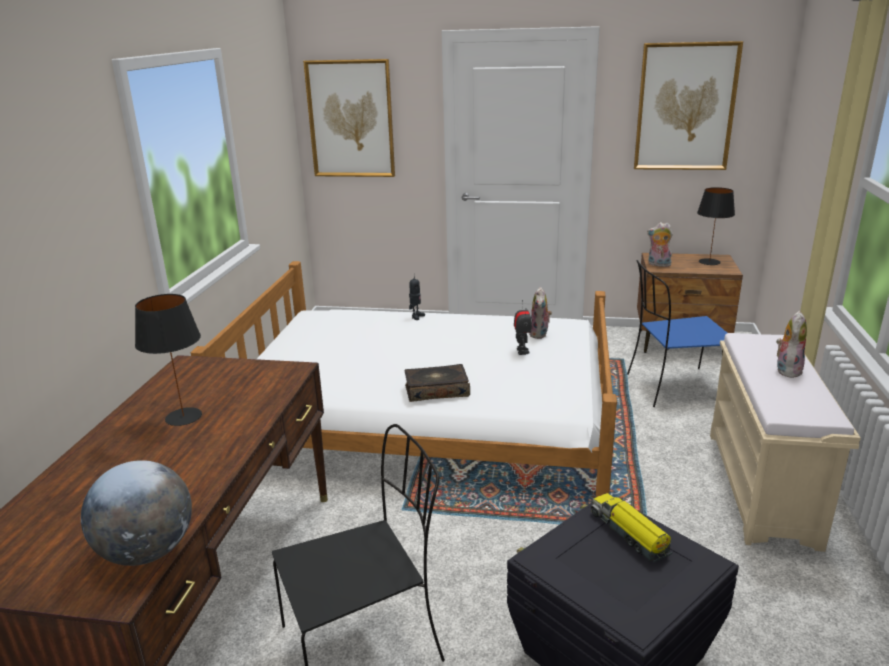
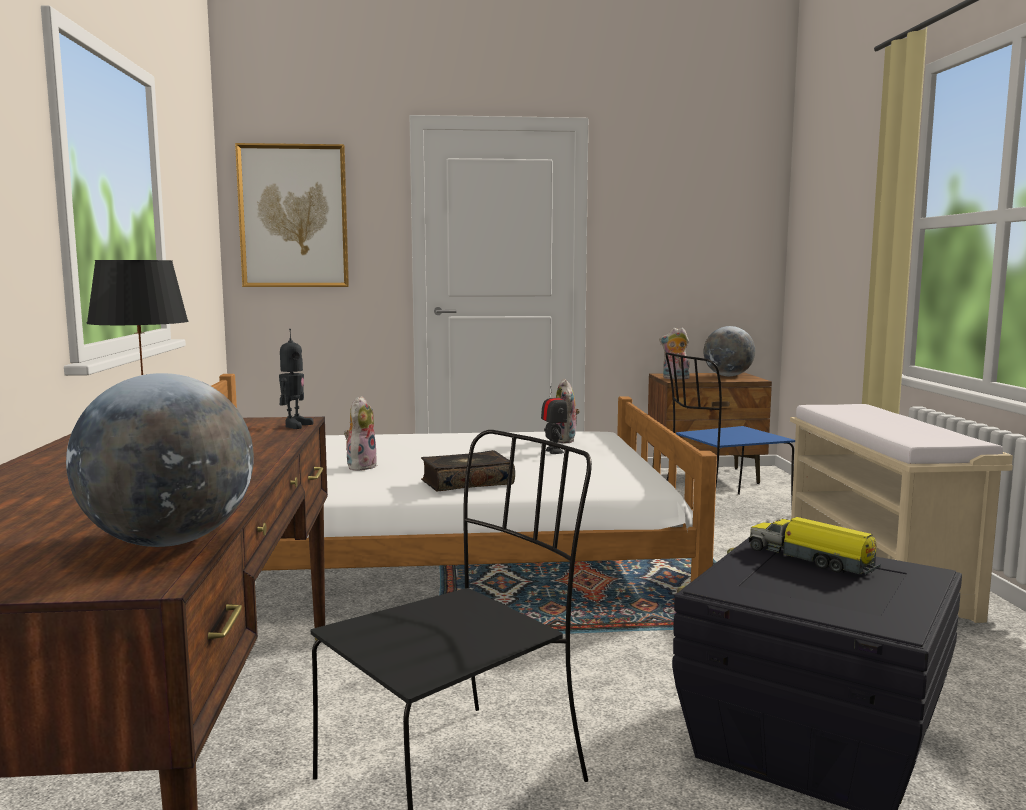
camera: 15 degrees left, 15 degrees down
(416, 316) = (399, 435): toy robot -> toy robot (295, 425)
(685, 107) = (684, 207): picture -> none
(709, 262) = (728, 376): black table lamp -> globe
(787, 369) = (889, 420): plush toy -> plush toy (360, 466)

